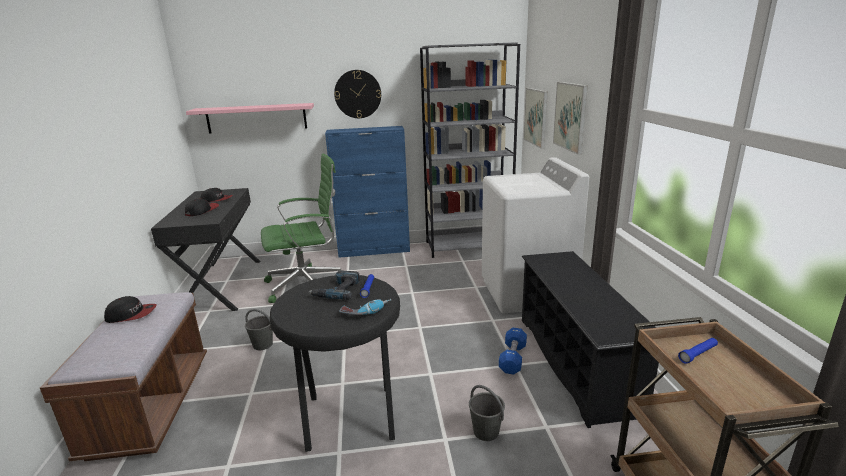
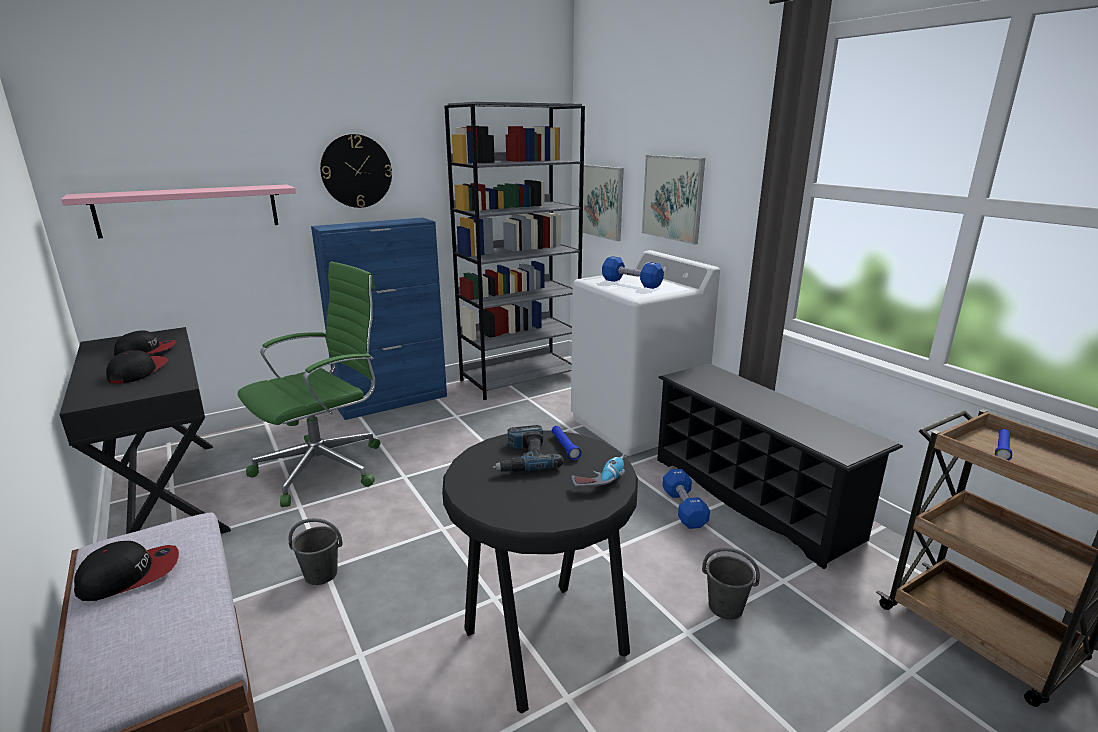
camera: 25 degrees left, 0 degrees up
(521, 182) = (631, 283): none -> blue dumbbell

